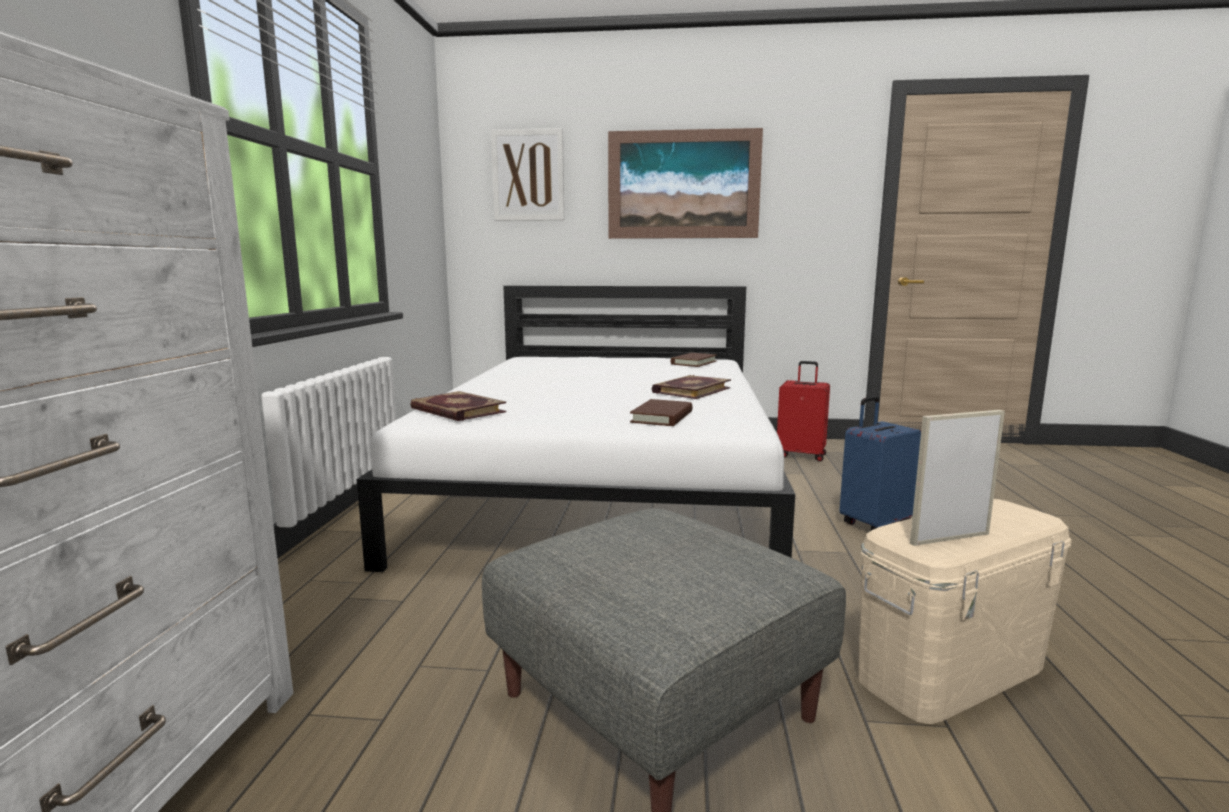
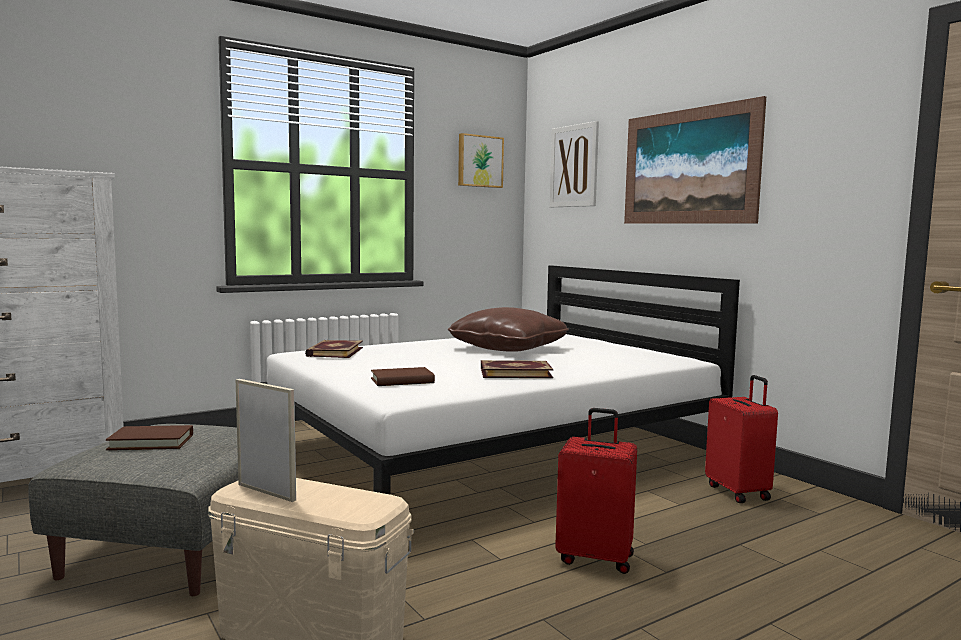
camera: 50 degrees right, 5 degrees down
(417, 159) = (479, 161): none -> picture
(579, 375) = (508, 349): none -> brown pillow
(694, 363) = (635, 356): brown book -> brown book (151, 442)
(874, 524) = (596, 558): blue suitcase -> red suitcase

